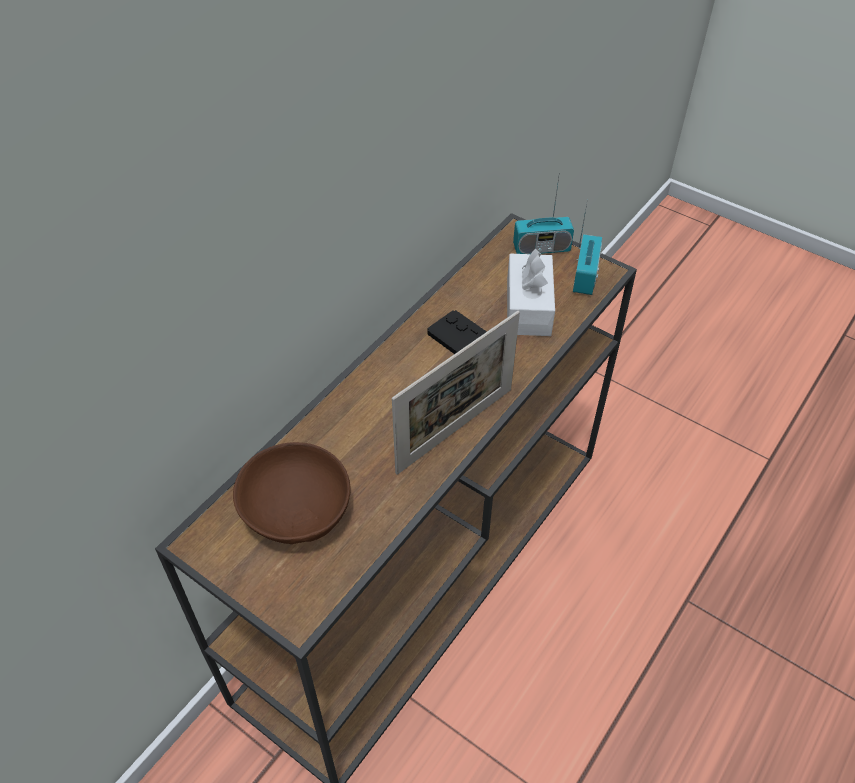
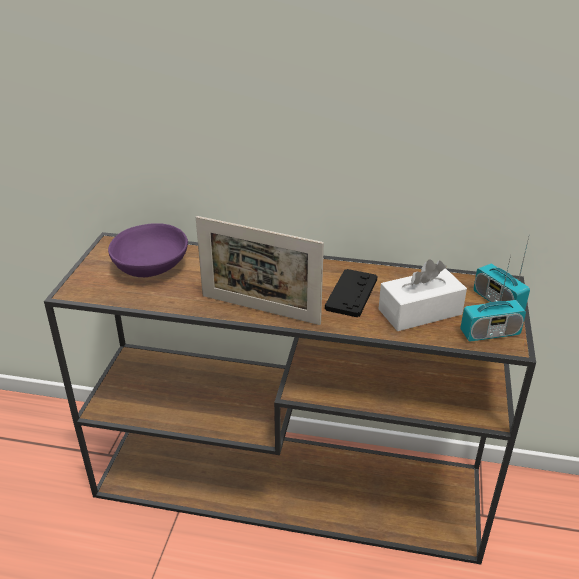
camera: 65 degrees right, 15 degrees down
(297, 510) = (152, 268): brown bowl -> purple bowl

